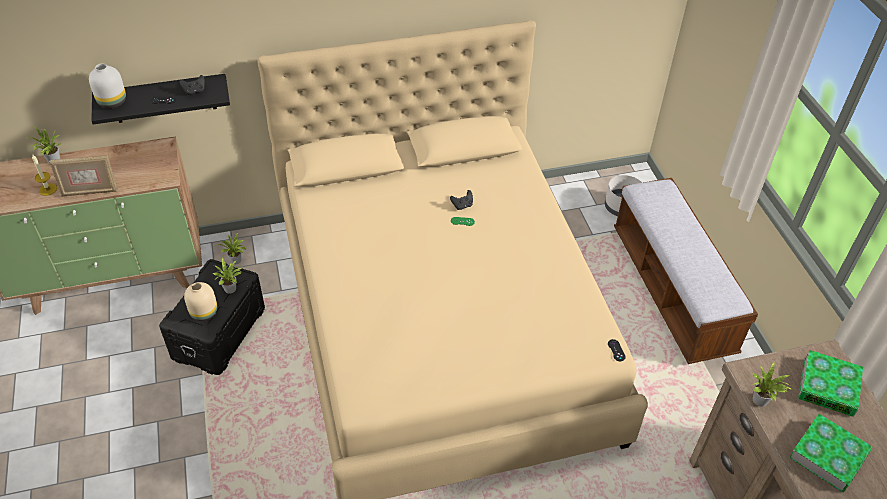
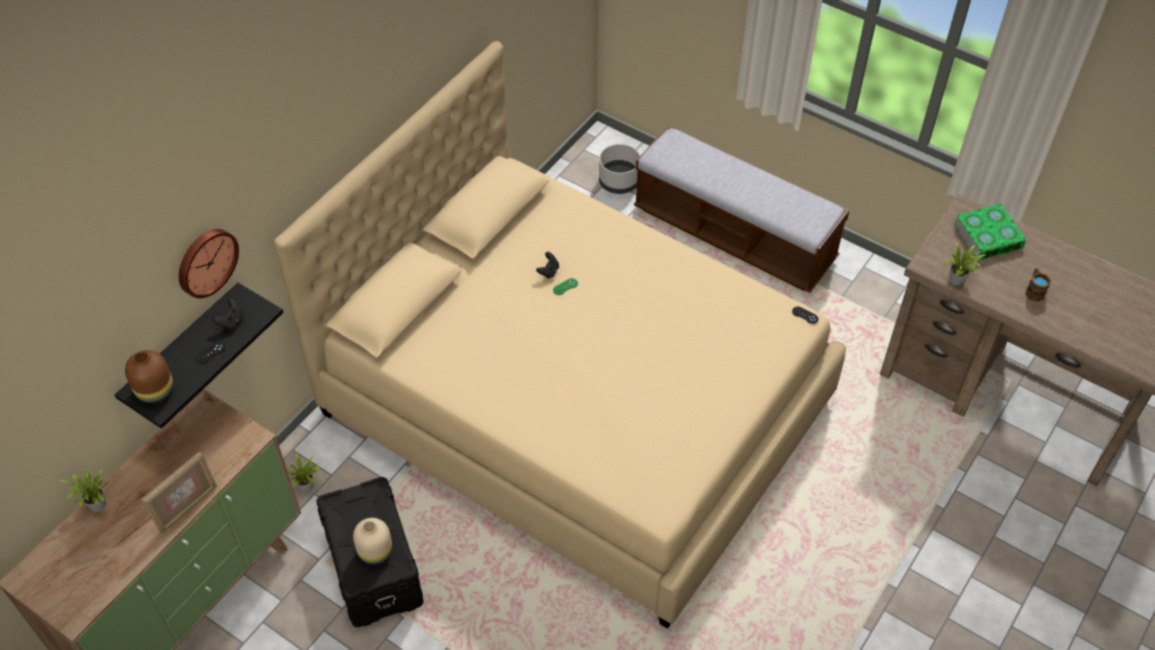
camera: 40 degrees left, 5 degrees up
(47, 189) = (134, 538): candle -> none
(113, 101) = (155, 390): white vase -> brown vase
(195, 38) = (205, 261): none -> wall clock
(232, 289) = (375, 509): potted plant -> none
(828, 456) = (1034, 290): book -> mug

